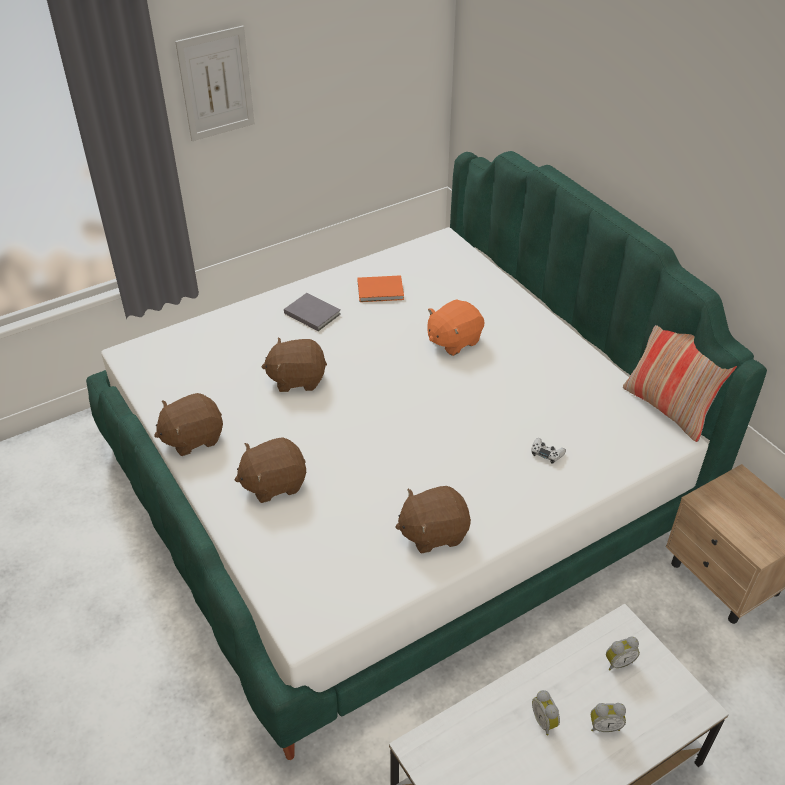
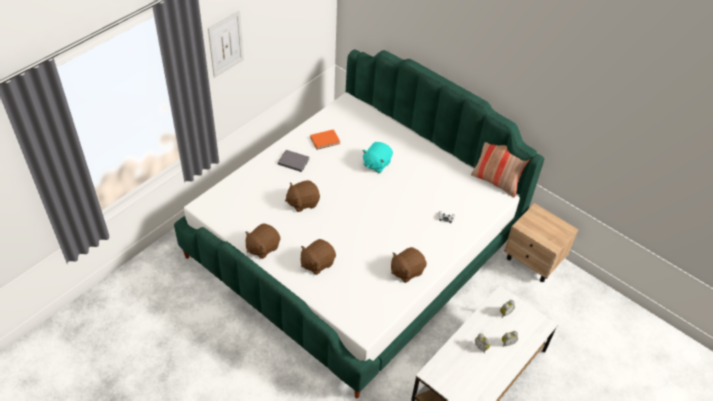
camera: 20 degrees left, 5 degrees up
(453, 340) = (376, 164): orange plush toy -> turquoise plush toy

